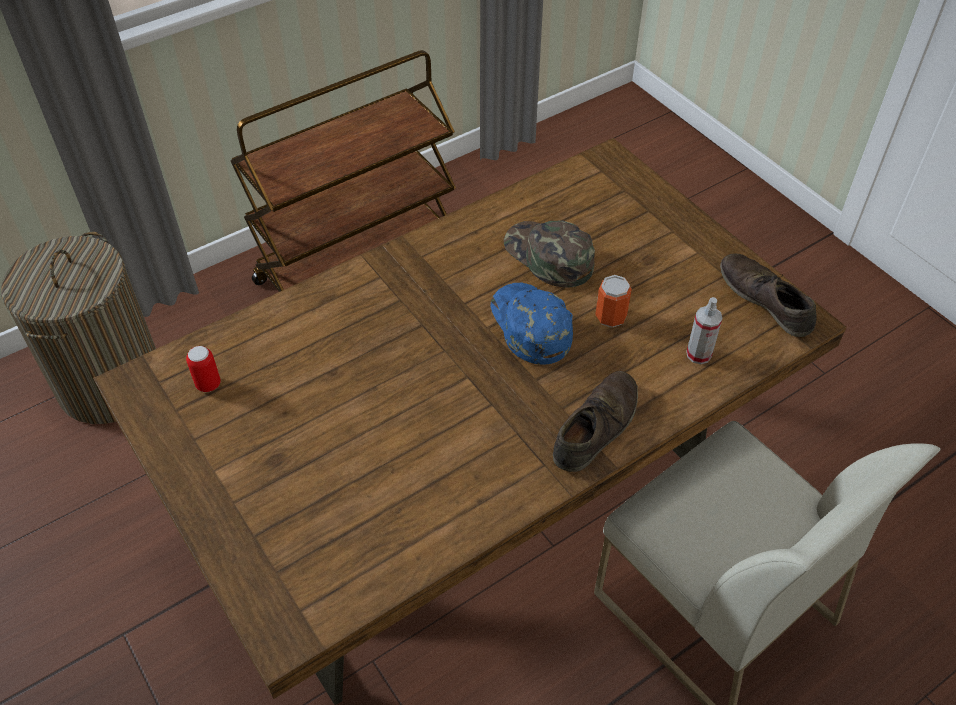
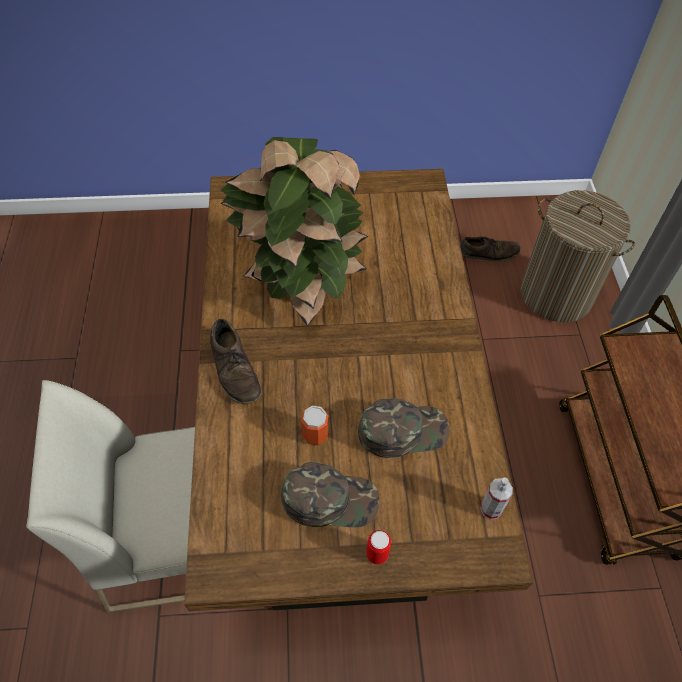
camera: 120 degrees right, 5 degrees up
(208, 384) = (405, 209): can -> can (377, 554)
(425, 428) = (301, 287): none -> potted plant
(529, 325) = (342, 380): blue cap -> none
(663, 276) = (330, 499): none -> green cap
(698, 354) = (241, 469): spray bottle -> spray bottle (491, 509)
(765, 300) = (254, 560): brown shoe -> brown shoe (489, 253)

